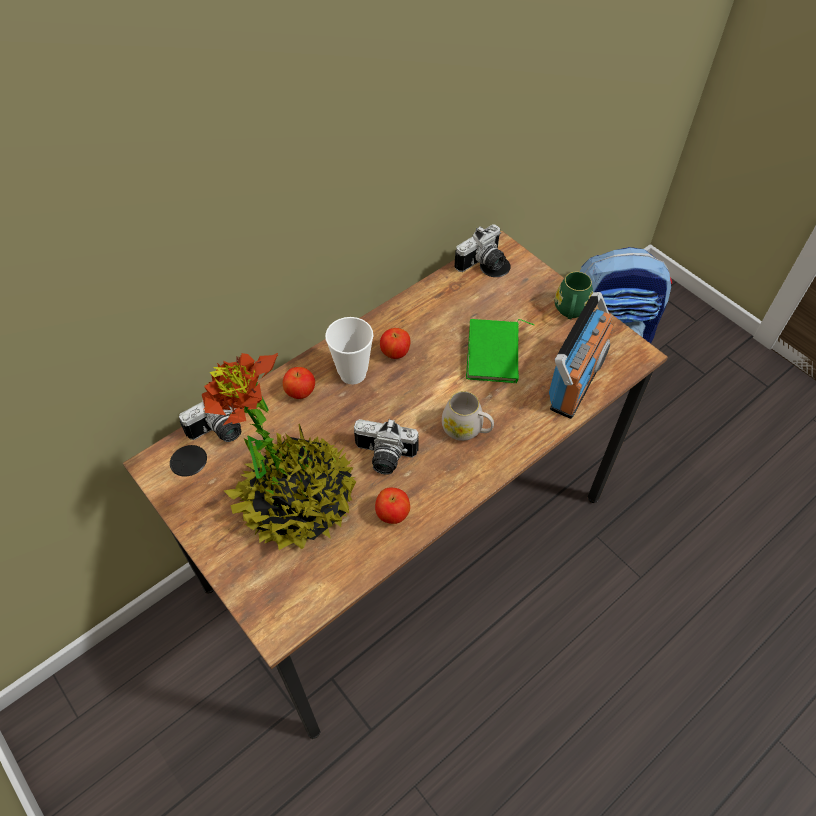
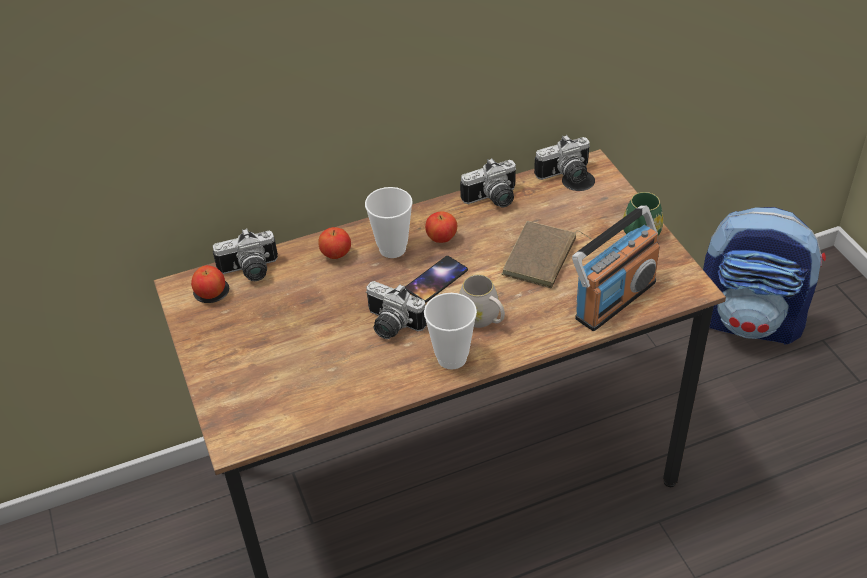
camera: 20 degrees right, 10 degrees down
(297, 500) = (294, 344): potted plant -> none
(392, 514) = (378, 374): apple -> apple (211, 294)
(407, 397) = (436, 279): none -> phone
(427, 301) = (493, 200): none -> camera
(455, 478) = (452, 358): none -> cup
(495, 354) = (542, 259): green book -> brown book

